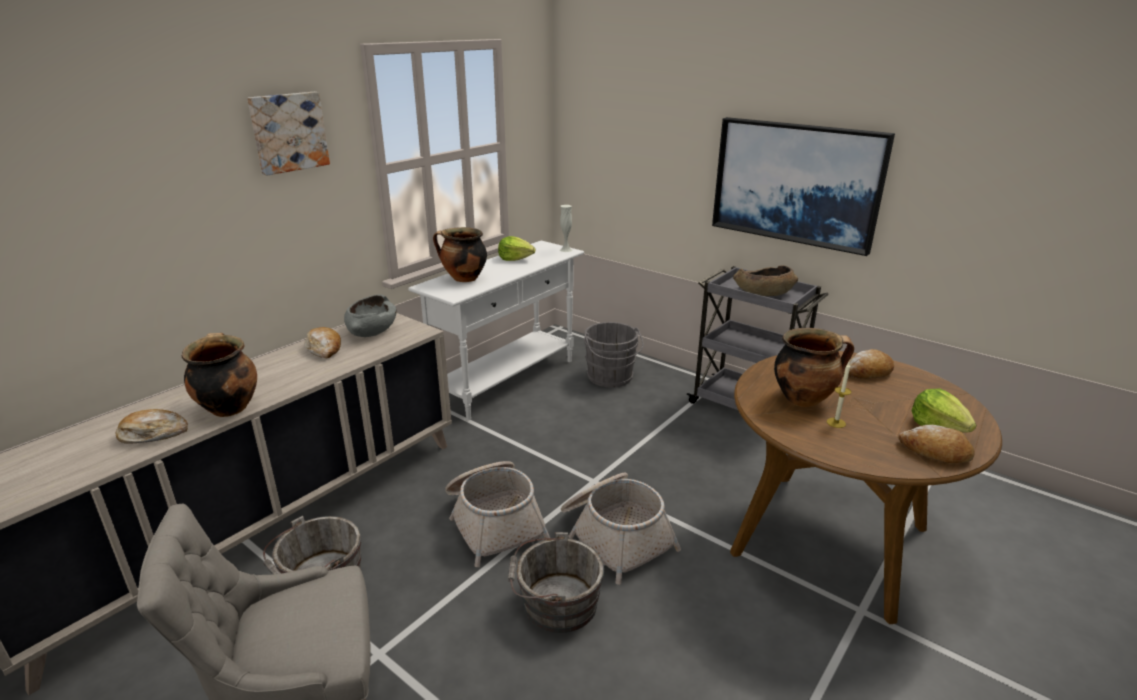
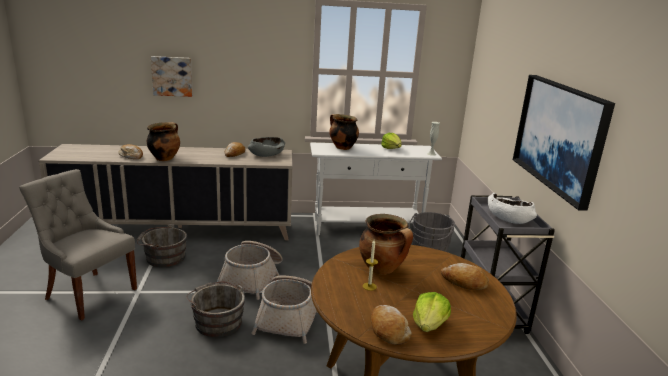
camera: 45 degrees right, 5 degrees down
(288, 132) = (260, 39): picture -> picture (172, 76)
(763, 292) = (508, 218): brown bowl -> white bowl

